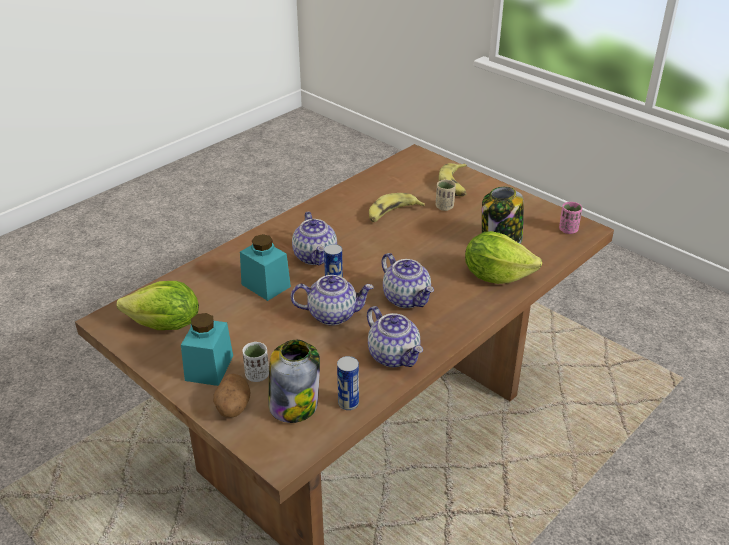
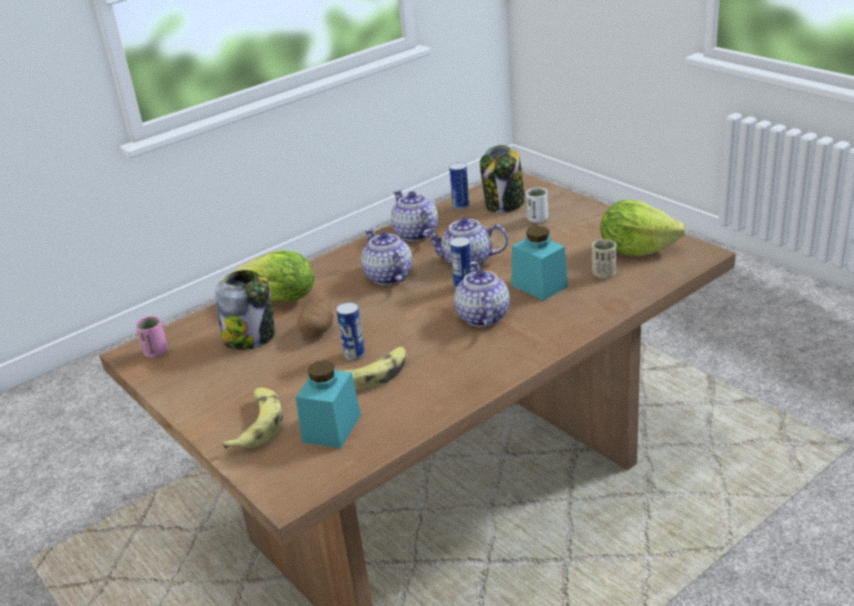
camera: 170 degrees left, 5 degrees down
(209, 368) = (581, 222): turquoise jar -> turquoise jar (331, 428)
(233, 408) = (554, 201): potato -> potato (318, 330)
(410, 227) = (354, 355): none -> can
(444, 207) = (293, 385): beige cup -> beige cup (604, 274)

